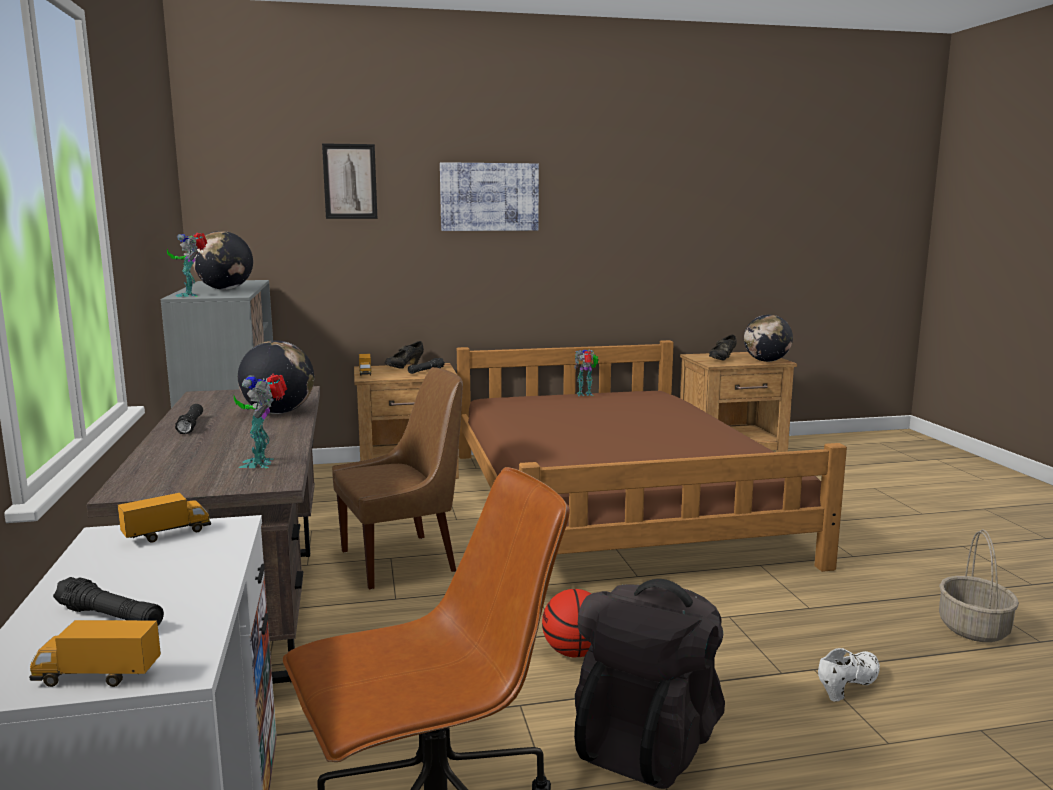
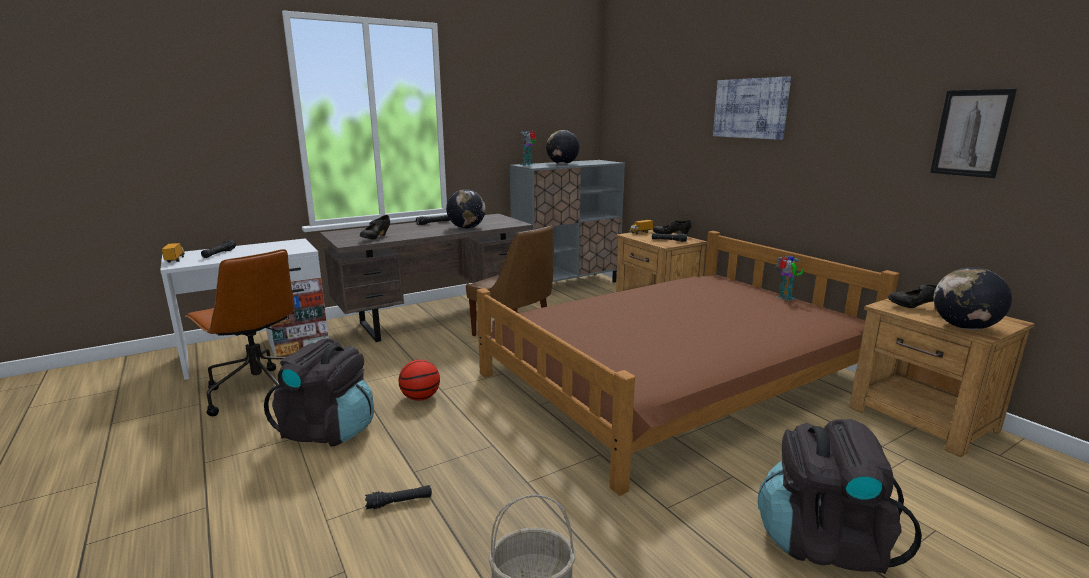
camera: 70 degrees right, 5 degrees up
(167, 534) = (295, 246): toy truck -> none
(262, 463) = (376, 238): toy robot -> black shoe
(350, 181) = (669, 97): picture -> picture (971, 133)
(848, 687) = (399, 502): white shoe -> black flashlight
(892, 518) = (823, 542): none -> black backpack

